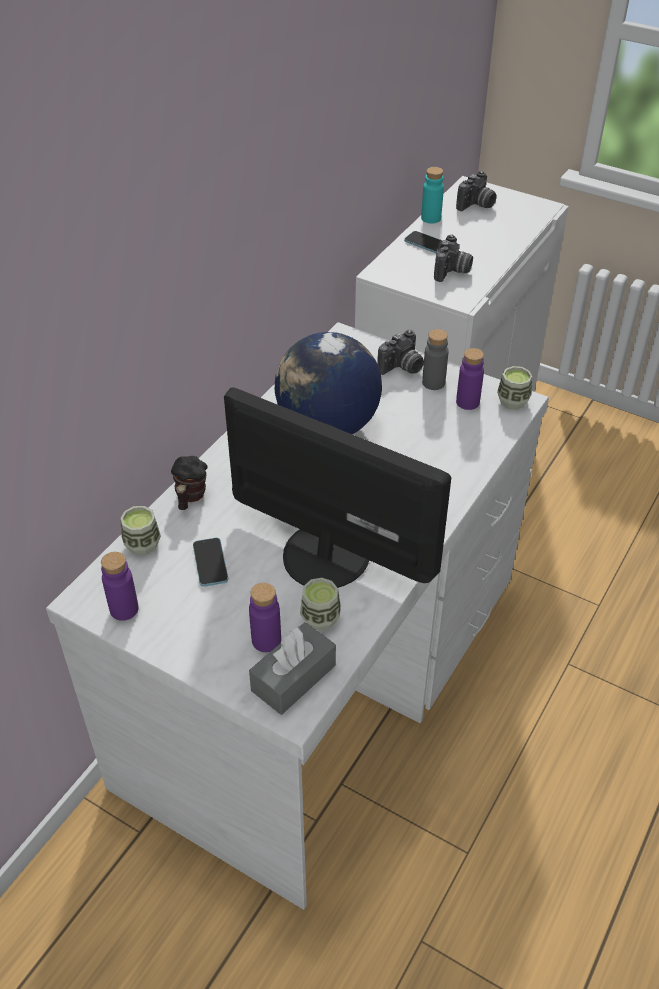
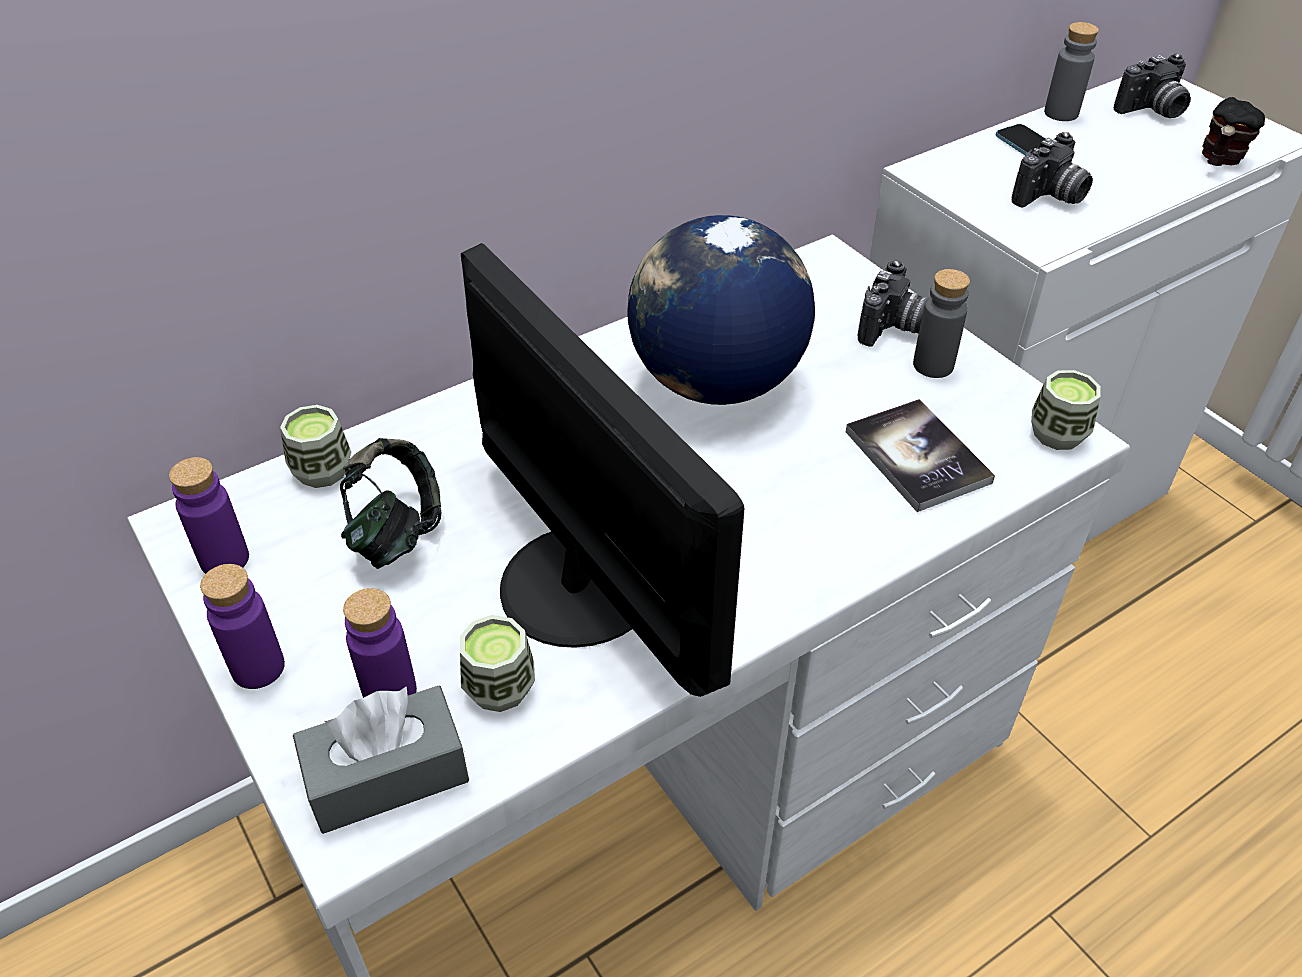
camera: 25 degrees right, 0 degrees up
(189, 497) = (437, 424): mug -> mug (1219, 161)
(210, 563) = (396, 534): phone -> headphones
(402, 368) = (894, 328): camera -> camera turned 45 degrees counterclockwise
(431, 218) = (1061, 113): turquoise bottle -> grey bottle
(453, 434) = (917, 457): none -> book
(467, 402) = (974, 412): purple bottle -> purple bottle (258, 668)

